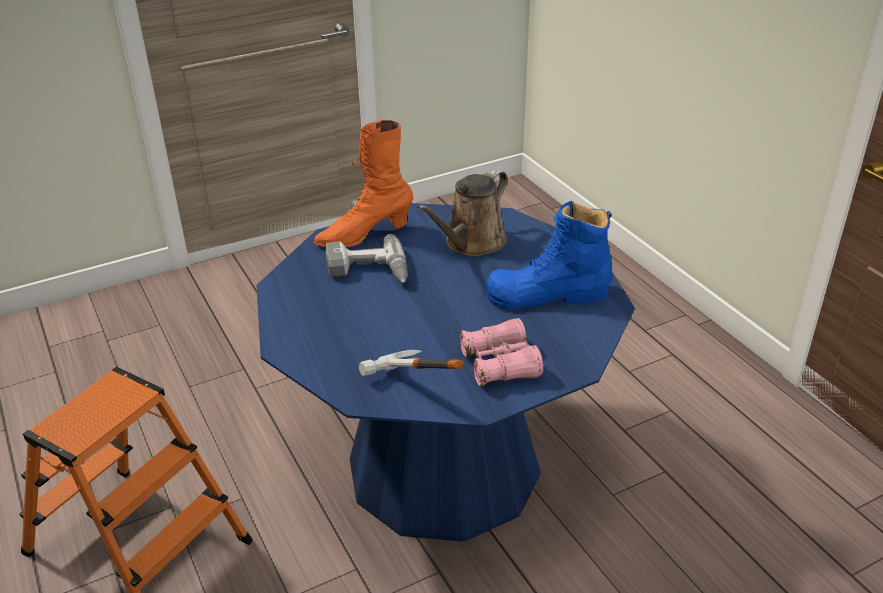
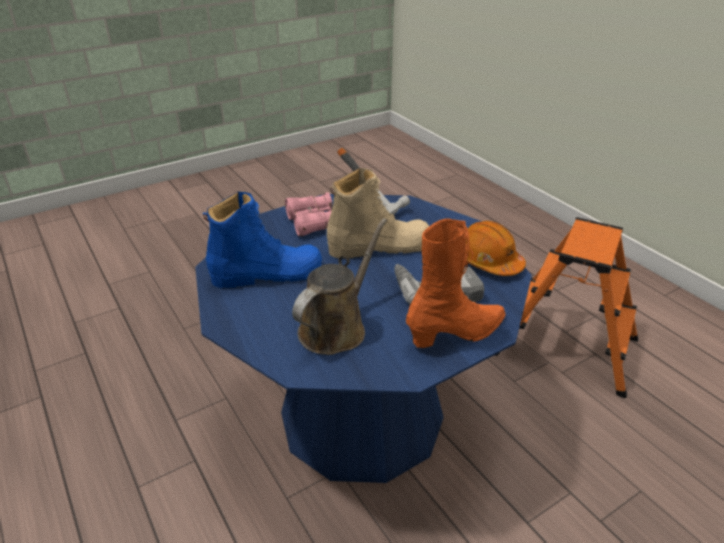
camera: 175 degrees right, 0 degrees up
(294, 300) = (488, 261): none -> orange hard hat
(415, 324) = (379, 246): none -> beige boot

